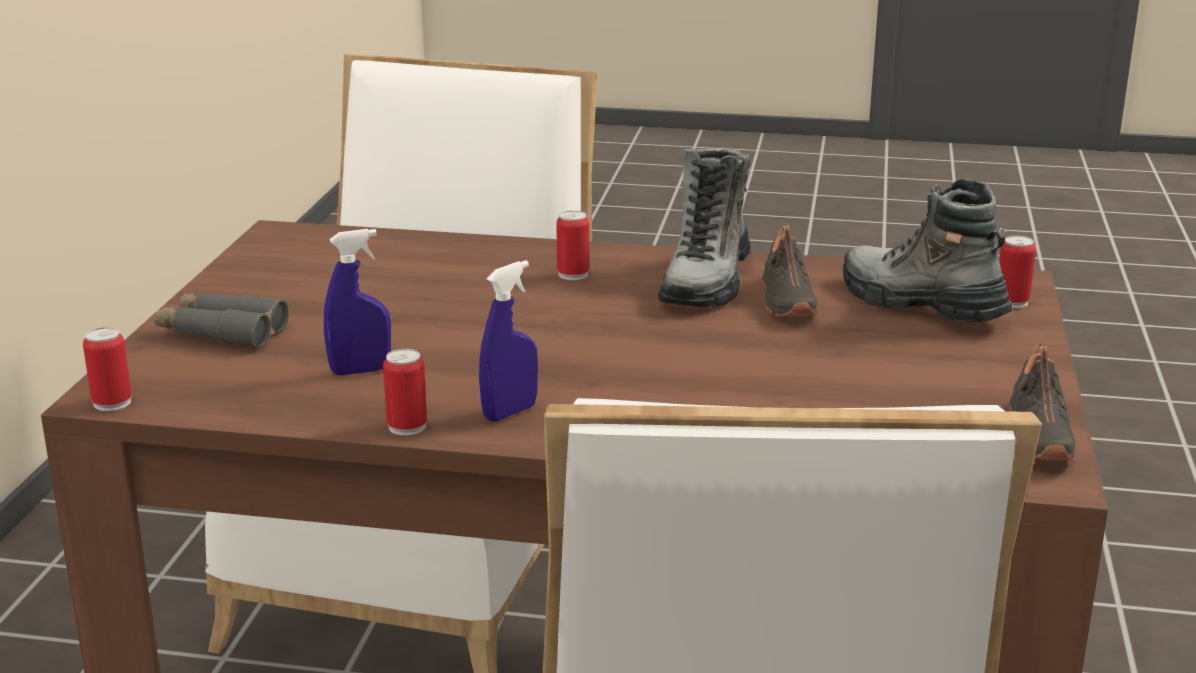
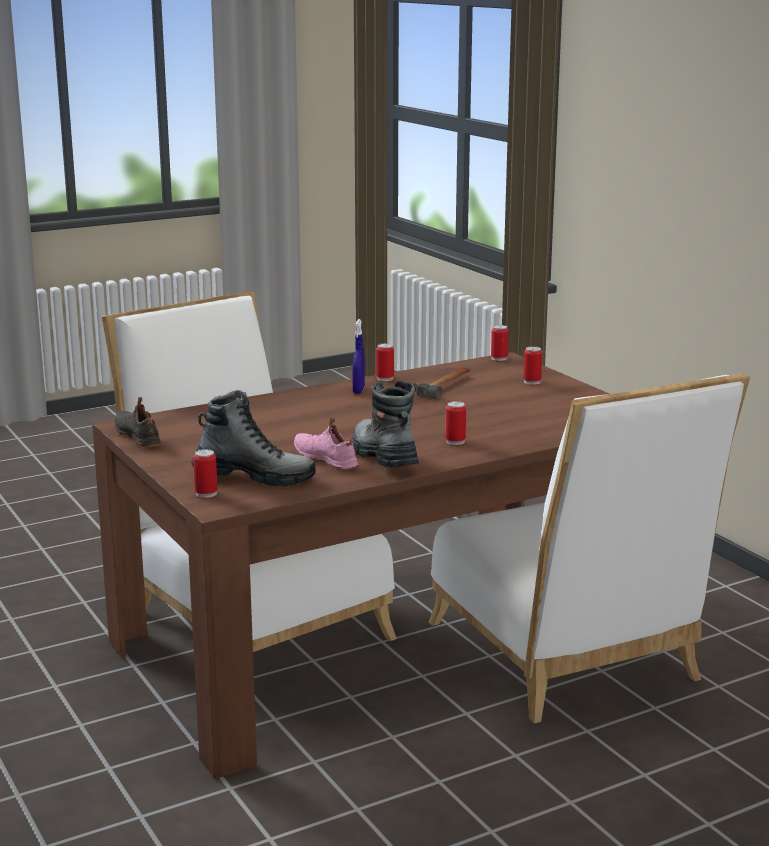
camera: 140 degrees right, 5 degrees down
(222, 332) = (532, 382): grey binoculars -> can
(360, 371) = (444, 386): blue spray bottle -> hammer
(785, 301) = (327, 459): black shoe -> pink shoe

